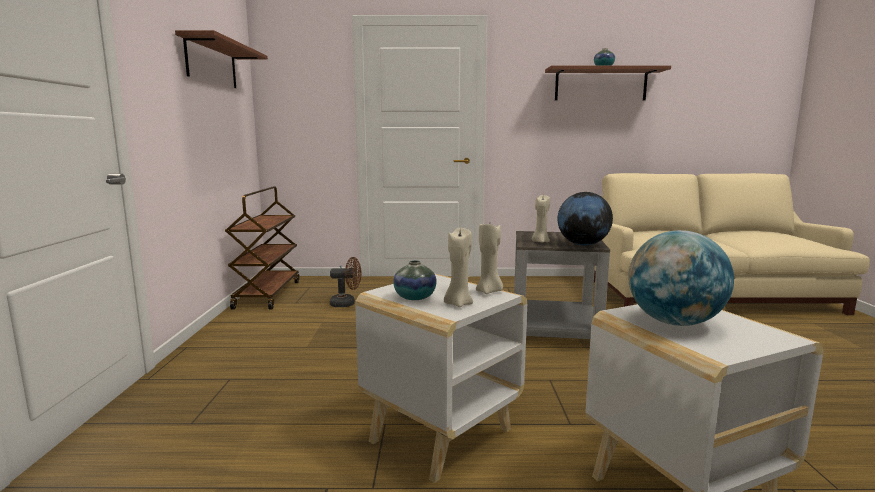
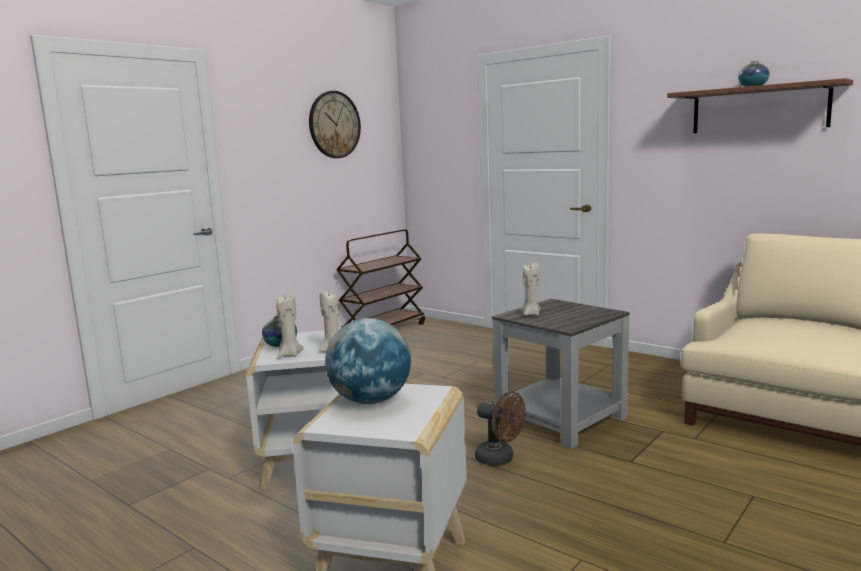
camera: 40 degrees right, 0 degrees up
(211, 63) = (334, 124): shelf -> wall clock
(347, 304) = (427, 351): brown fan -> brown fan (500, 459)
(583, 244) = (561, 323): globe -> none

